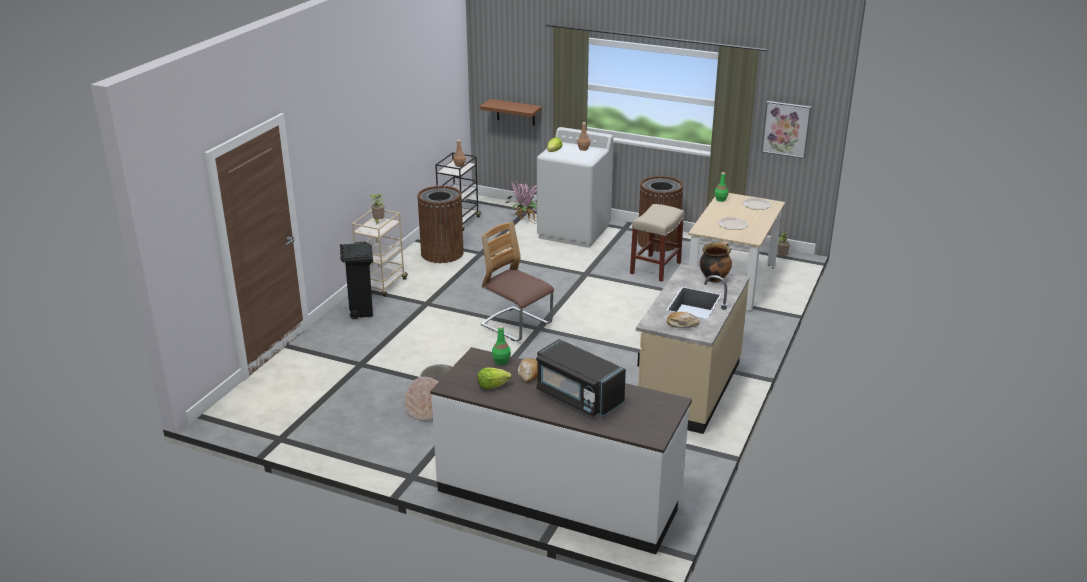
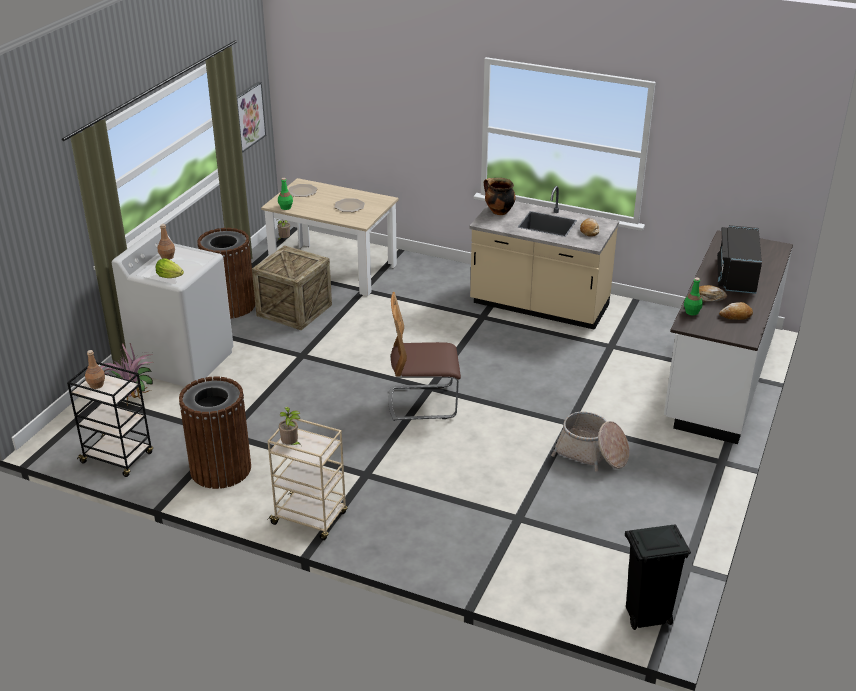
camera: 90 degrees left, 5 degrees up
(361, 312) = (385, 531): black trash can -> black trash can (646, 617)
(492, 386) = (736, 315): lettuce -> bread
(515, 112) = (40, 289): brown shelf -> none
(516, 325) = (423, 403): chair -> chair turned 45 degrees clockwise
(578, 397) = (736, 275): black microwave -> black microwave turned 150 degrees clockwise
(655, 267) = (294, 310): beige stool -> crate

